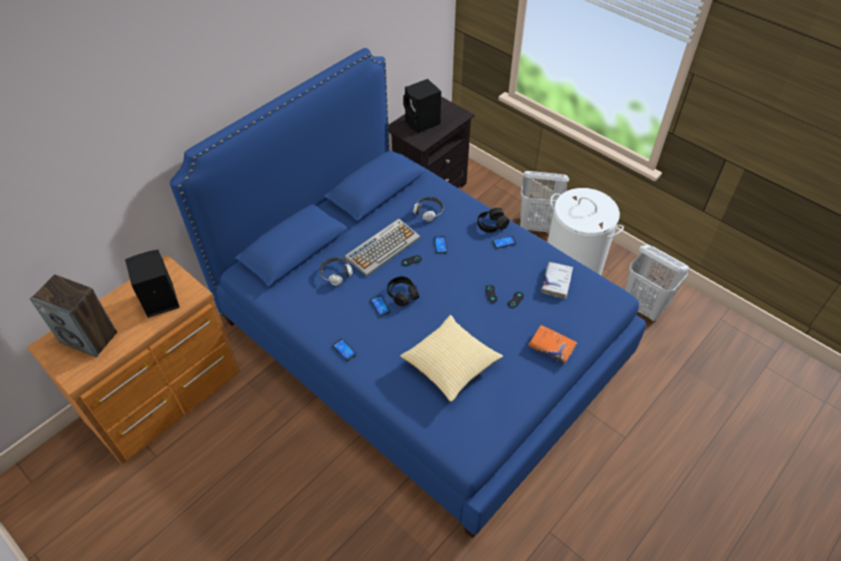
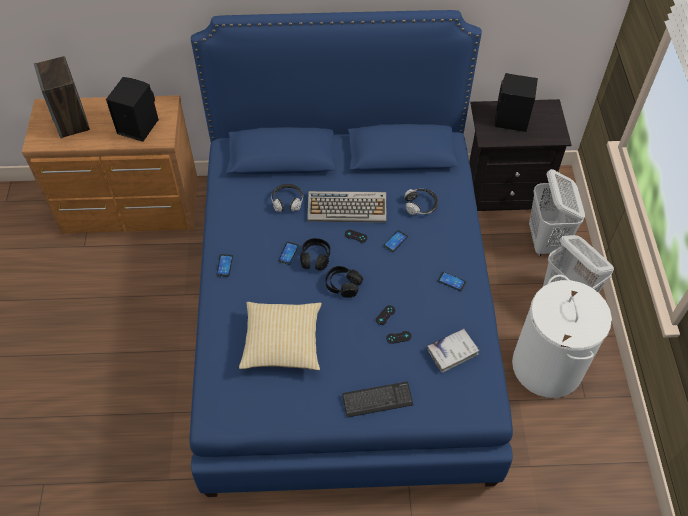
camera: 45 degrees right, 5 degrees up
(492, 225) = (460, 258): black headphones -> black headphones (343, 285)
(551, 347) = (377, 400): orange book -> keyboard
(644, 307) = (577, 457): white laundry basket -> white laundry basket (546, 242)

